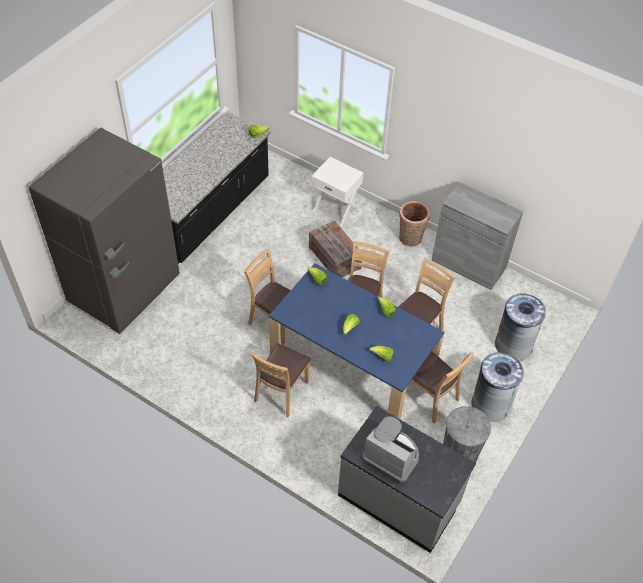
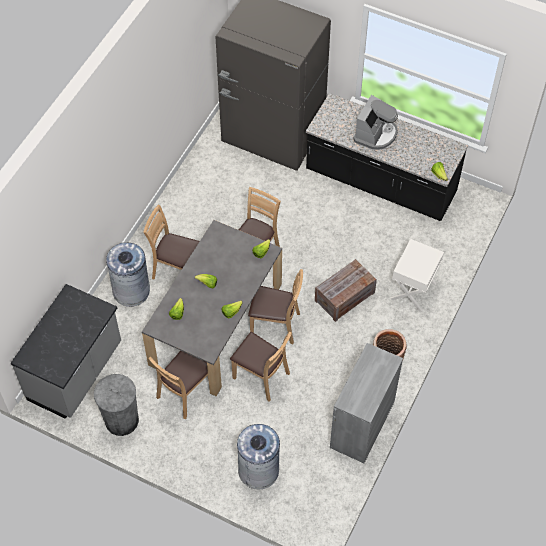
camera: 85 degrees right, 5 degrees up
(352, 363) = (216, 323): blue dining table -> grey dining table
(392, 455) = (67, 321): coffee machine -> coffee machine (375, 134)
(490, 404) = (183, 448): grey trash can -> grey trash can (131, 291)

